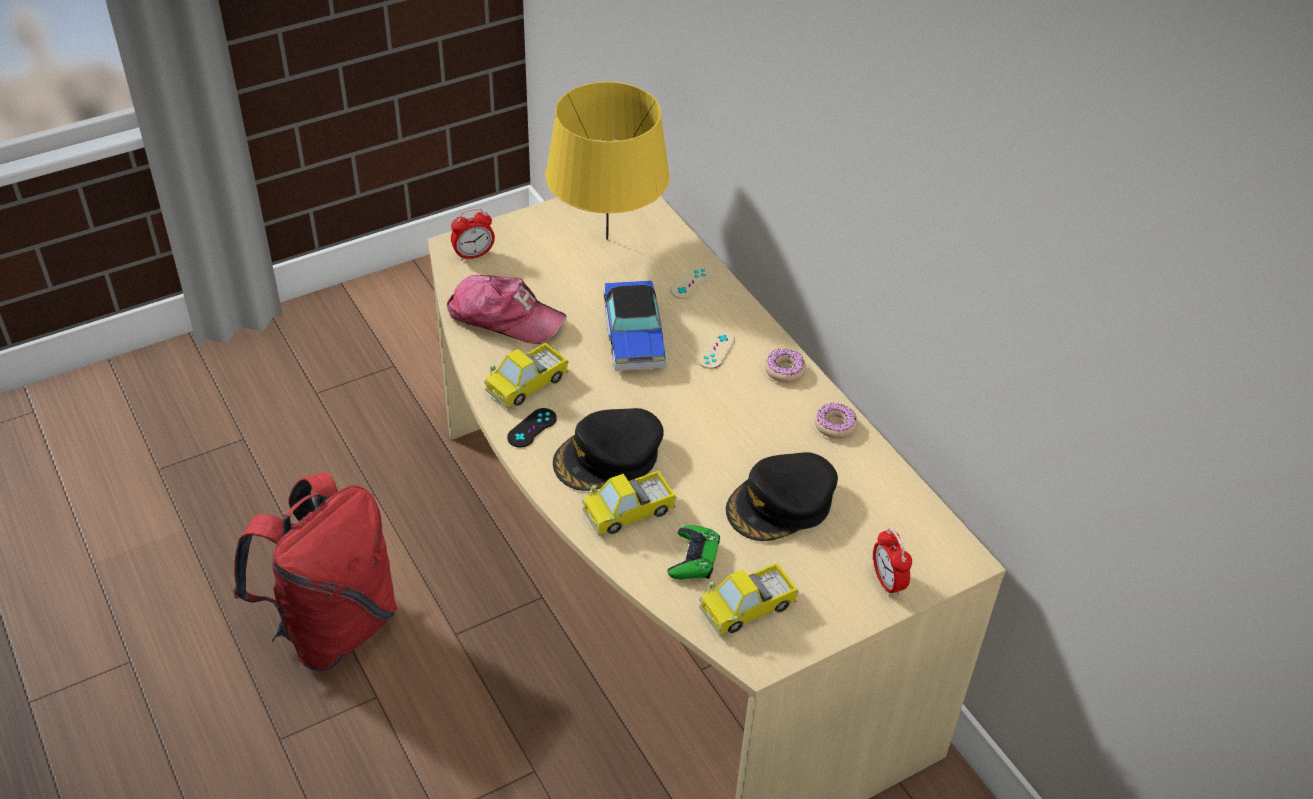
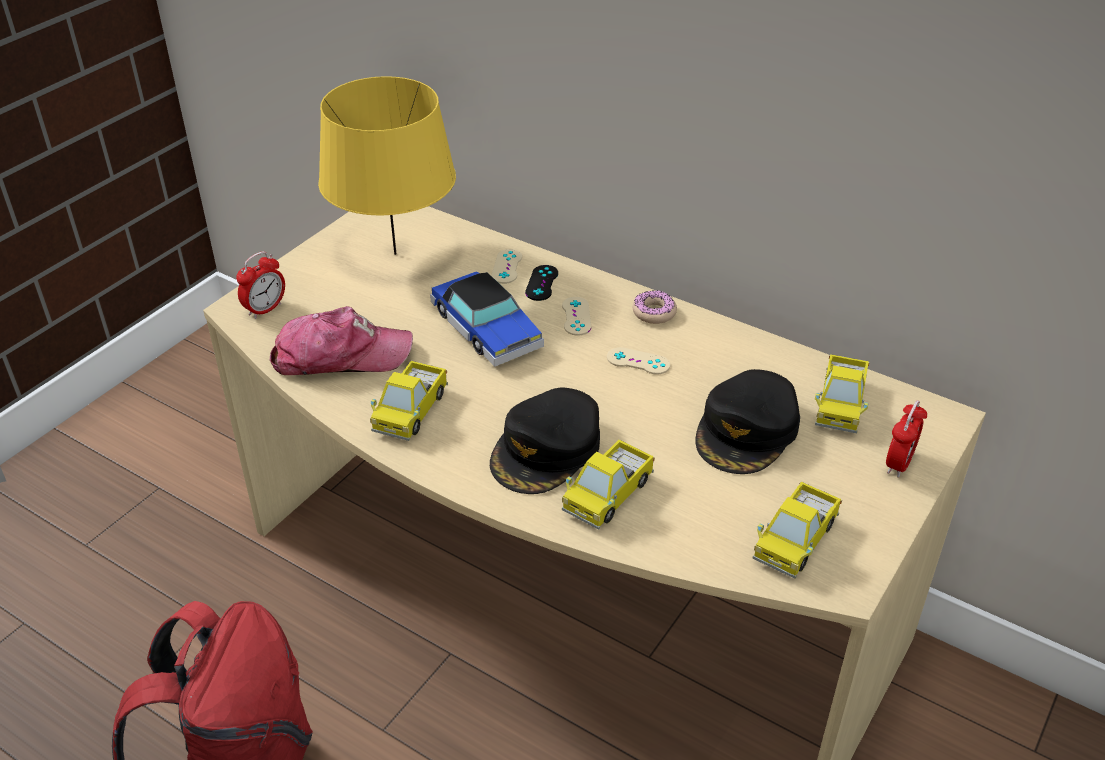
camera: 25 degrees left, 5 degrees down
(532, 428) = (446, 451): black game controller -> black game controller (542, 283)
(694, 558) = (706, 514): green game controller -> none
(737, 409) = (638, 361): none -> beige game controller
(835, 425) = (738, 344): donut -> none
(879, 513) = (840, 405): none -> toy truck
(887, 582) = (899, 463): alarm clock -> alarm clock turned 105 degrees counterclockwise

